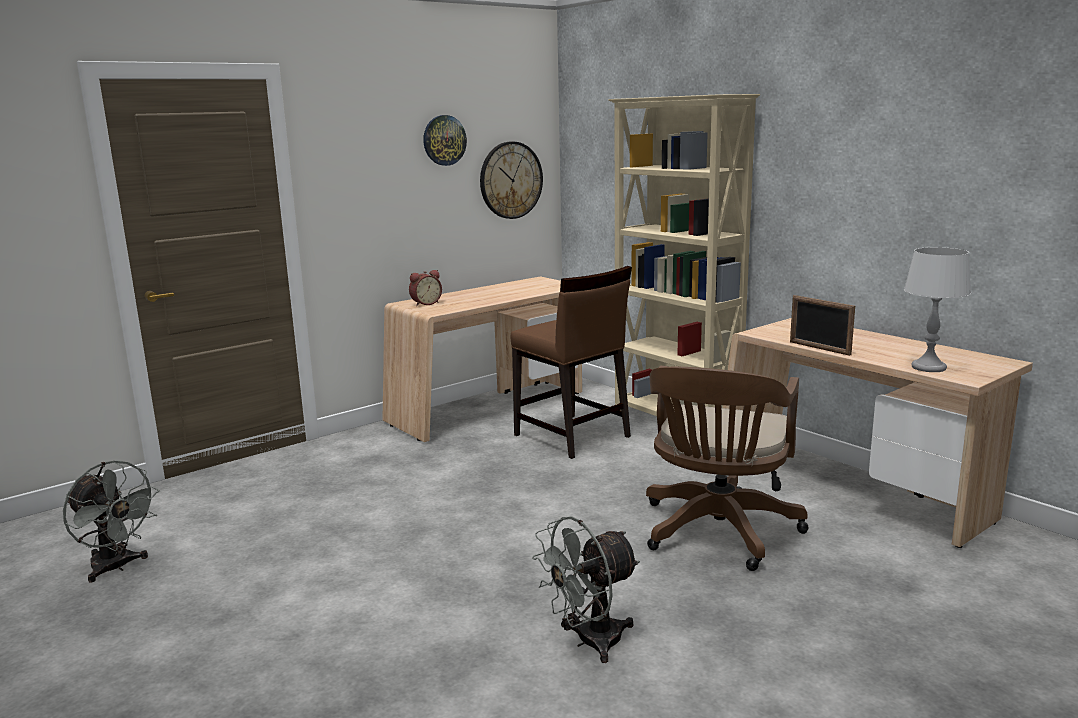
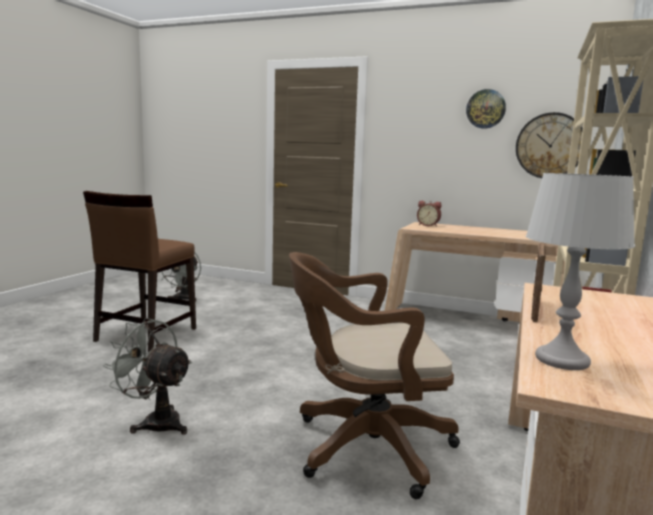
camera: 60 degrees right, 5 degrees down
(572, 436) = (467, 355): brown chair -> brown chair (145, 335)

